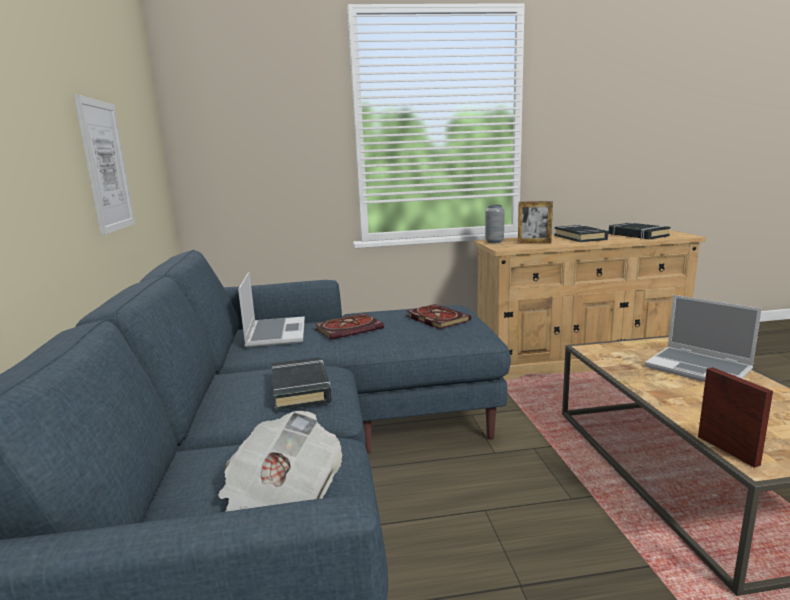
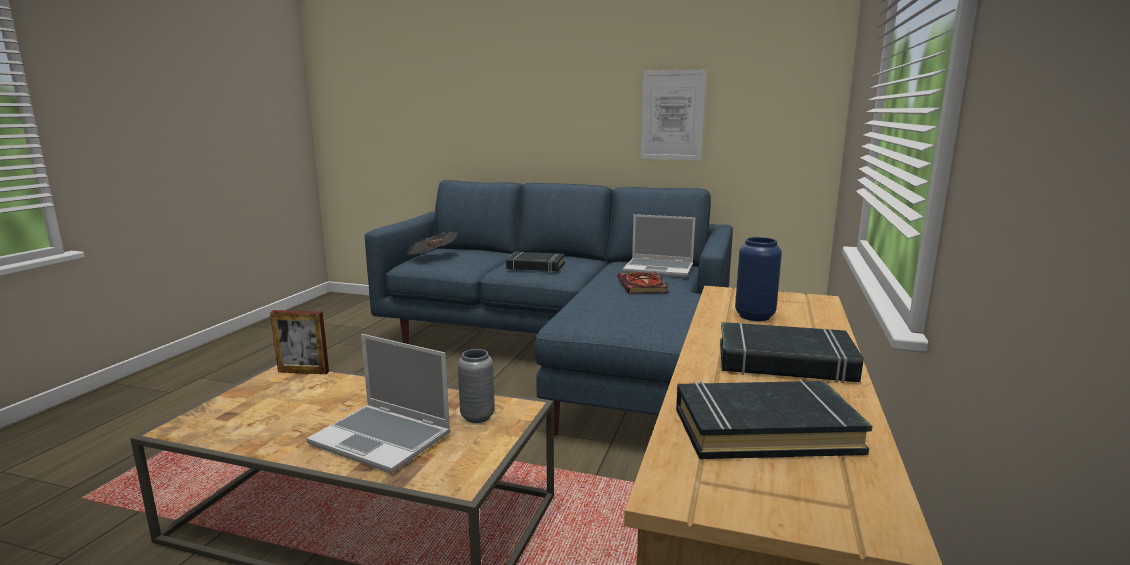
camera: 115 degrees right, 0 degrees up
(435, 318) = (636, 314): book -> none
(494, 242) = (794, 299): grey vase -> grey vase (477, 417)
(534, 243) = (754, 316): picture frame -> blue vase
(699, 368) = (383, 439): laptop -> laptop turned 135 degrees counterclockwise

